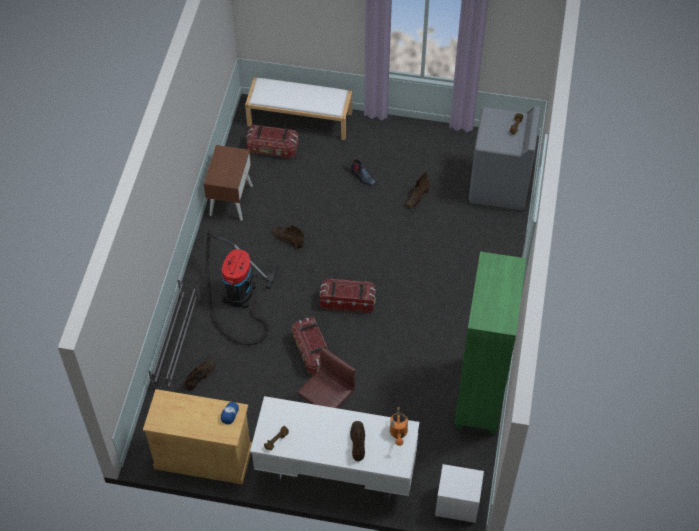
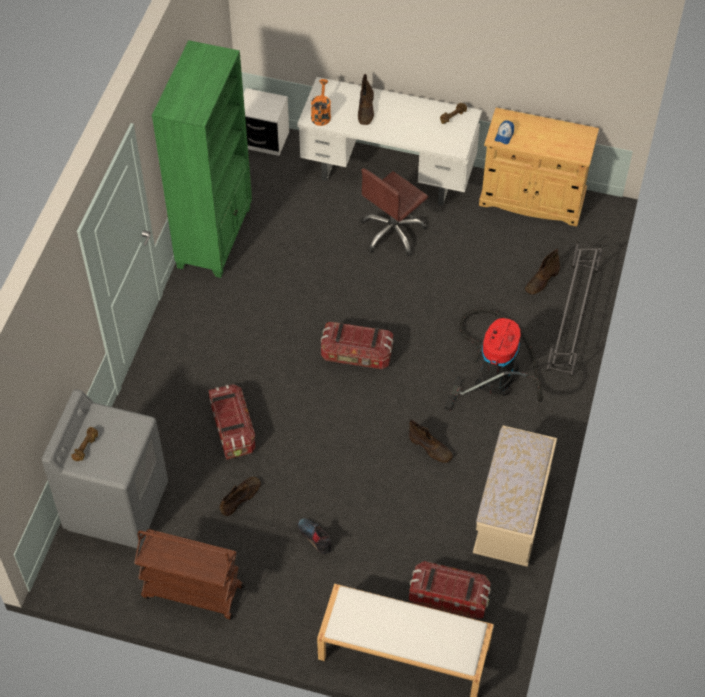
camera: 175 degrees left, 0 degrees up
(231, 200) = (511, 514): brown nightstand -> beige bench
(312, 352) = (406, 298): storage box -> storage box (232, 429)
(437, 141) = (192, 592): none -> brown cart

